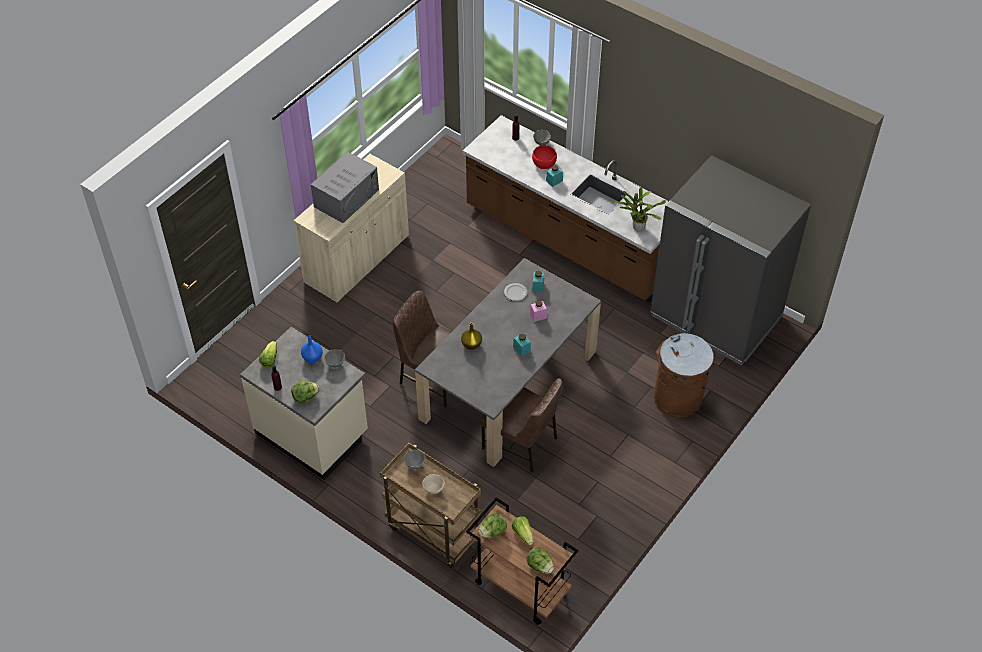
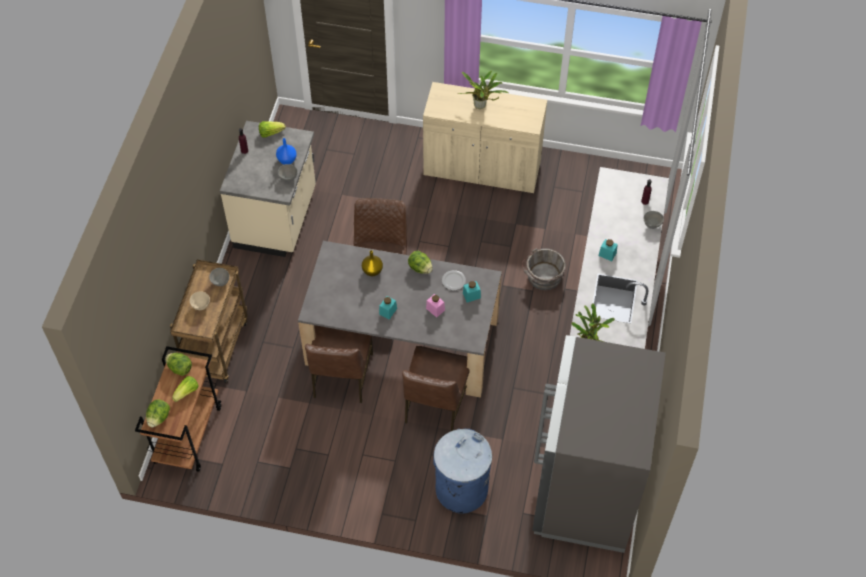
camera: 65 degrees right, 5 degrees up
(305, 397) = (243, 173): lettuce -> lettuce (420, 268)
(346, 198) = (481, 106): grey microwave -> potted plant
(499, 264) = (542, 277): none -> grey bucket
(544, 164) = (625, 237): red bowl -> none
(586, 385) = (435, 404): none -> brown chair
(677, 398) = (461, 489): brown trash can -> blue trash can

